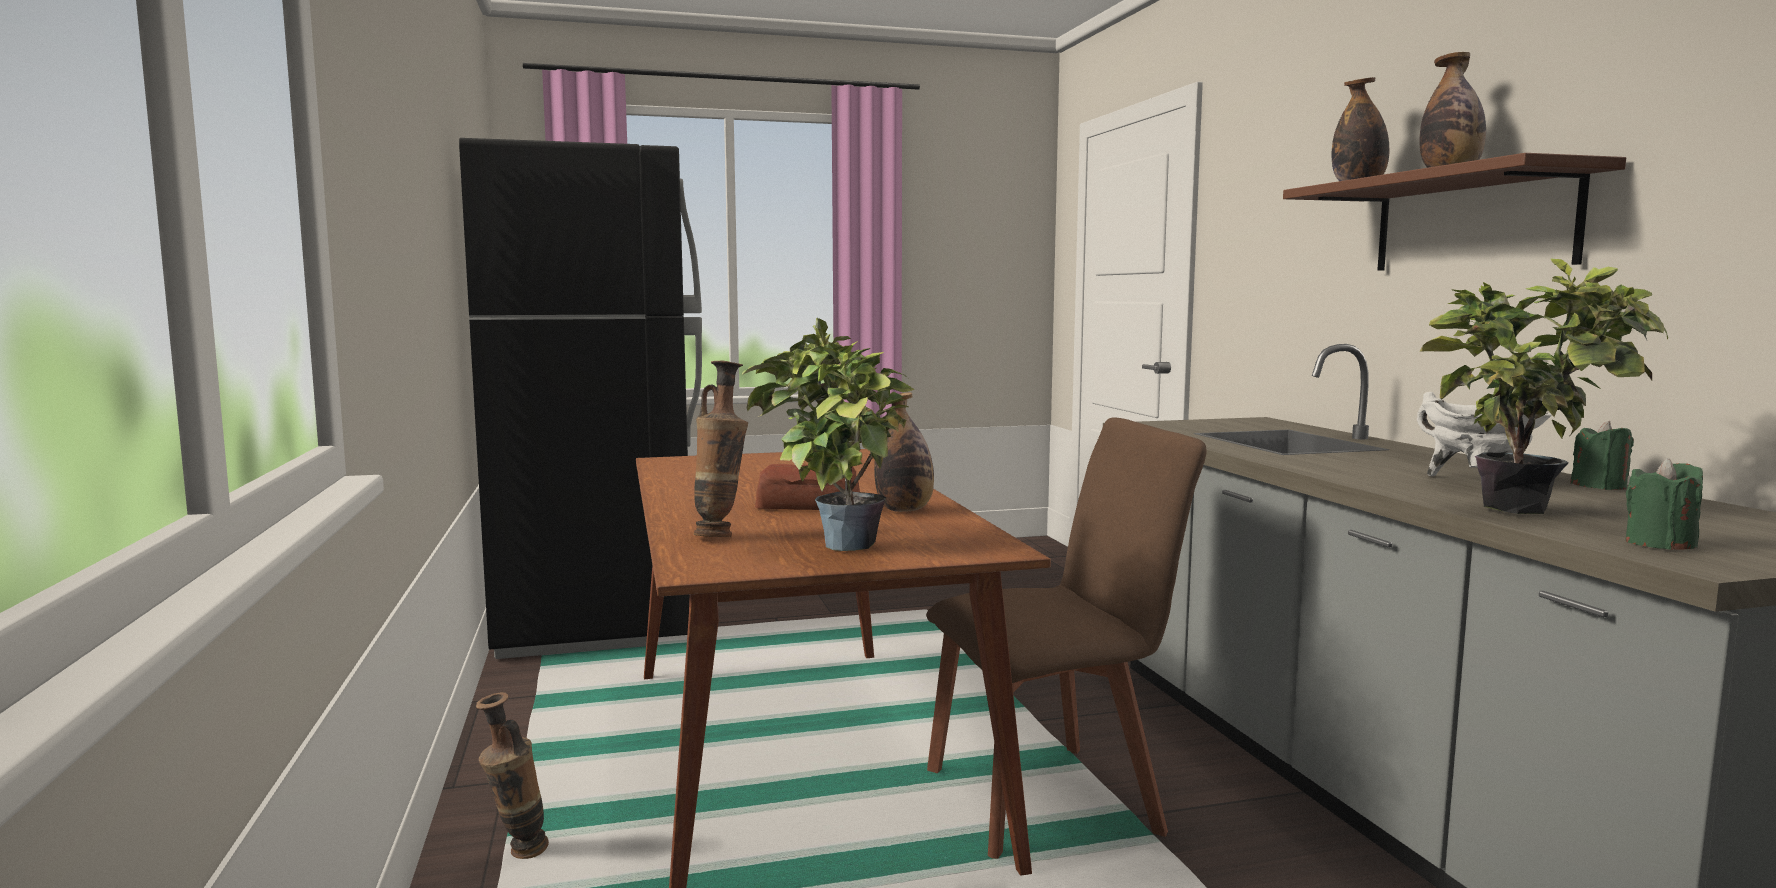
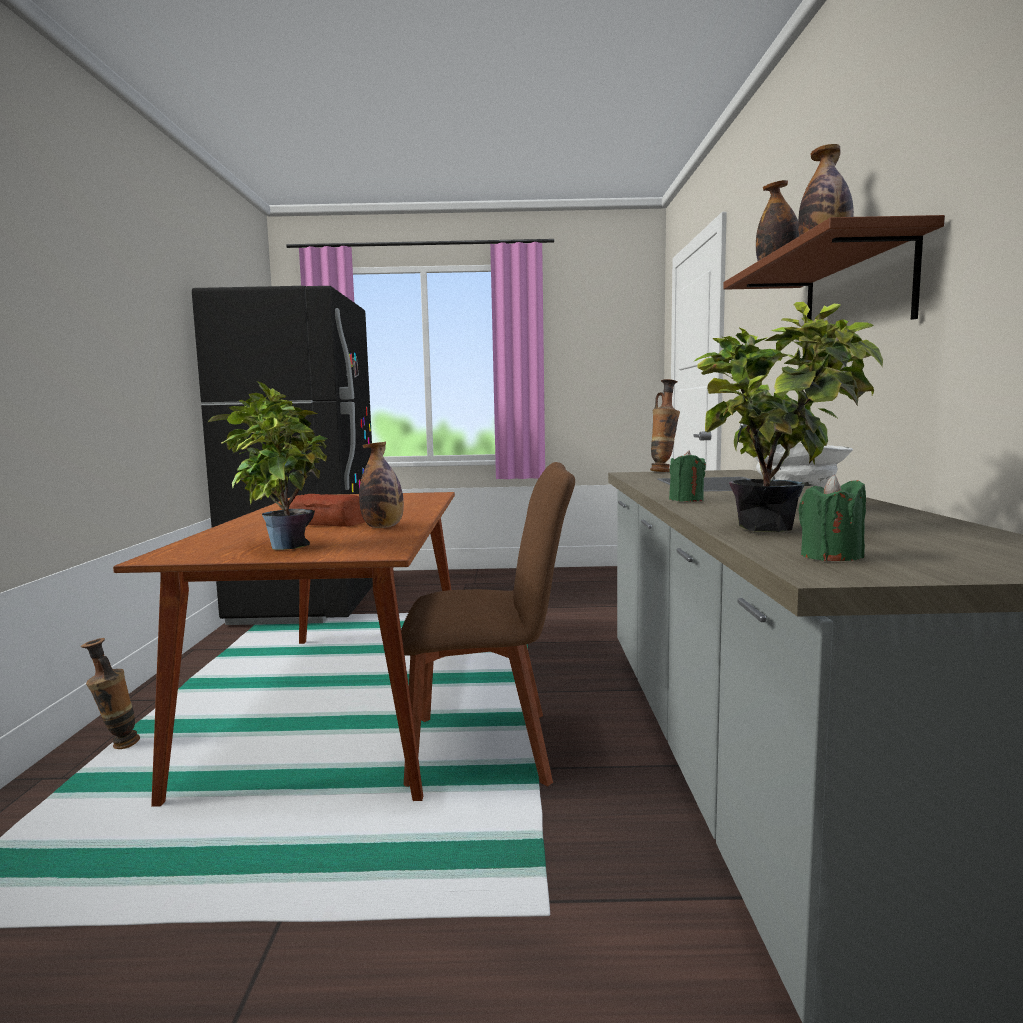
camera: 15 degrees right, 0 degrees up
(721, 535) = (227, 538): vase -> vase (663, 472)
(1599, 486) = (903, 515): green candle -> green candle (686, 500)

